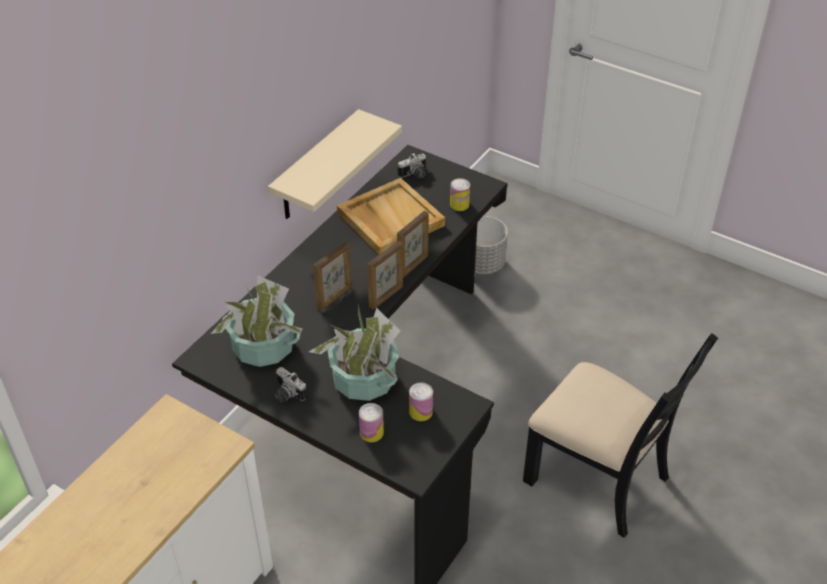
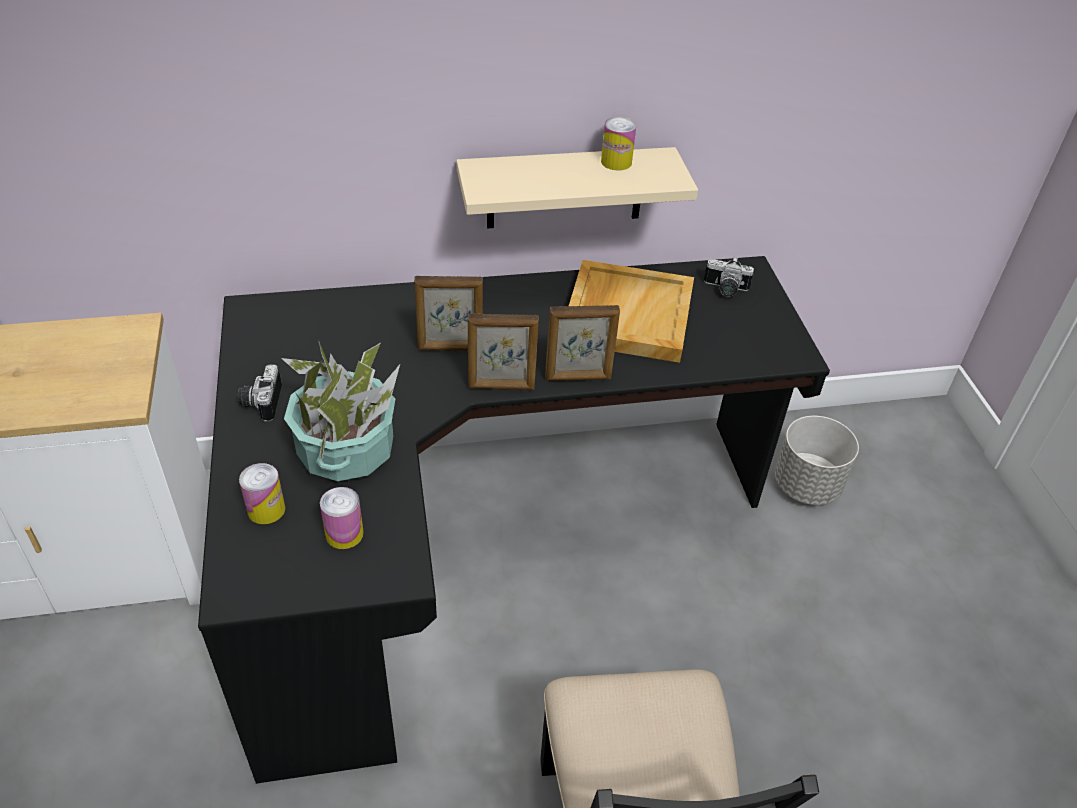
camera: 45 degrees right, 0 degrees up
(263, 347) = (314, 342): potted plant -> none
(459, 204) = (731, 353): can -> can (616, 162)

